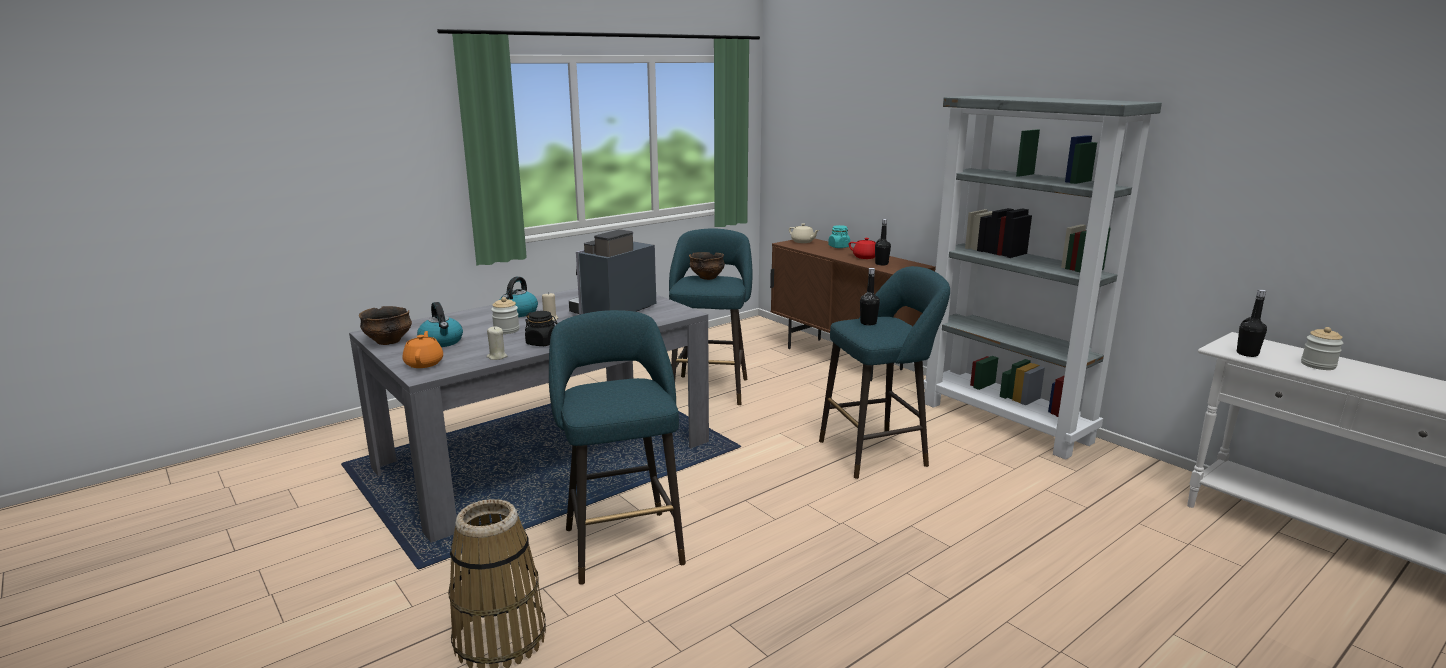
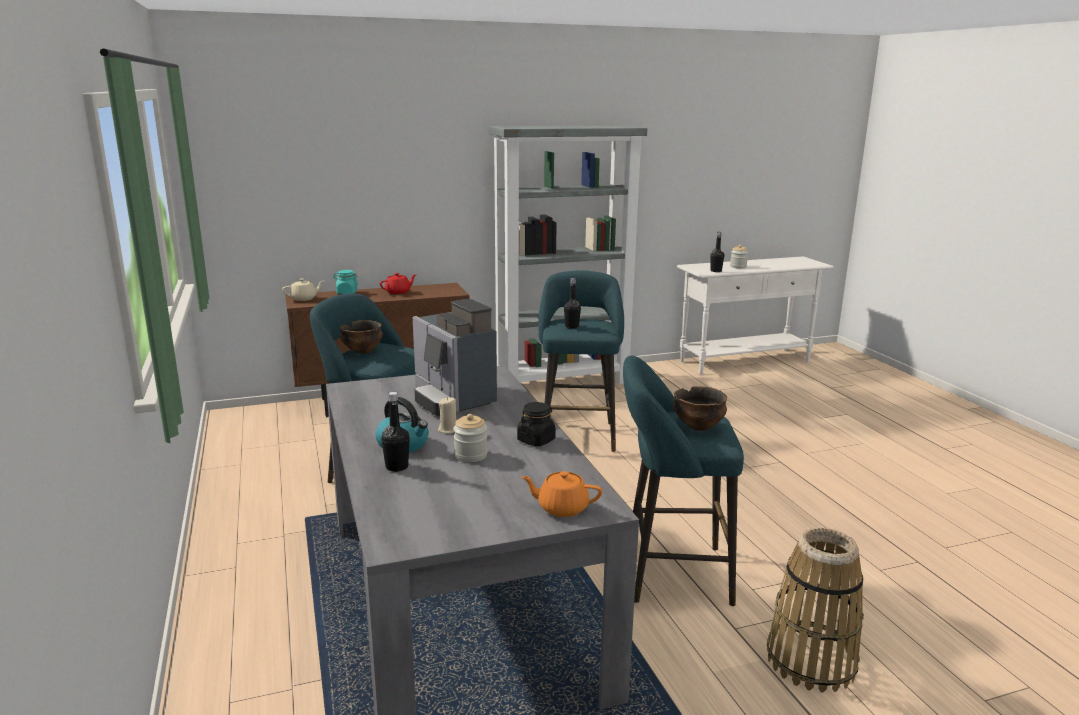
camera: 70 degrees left, 0 degrees up
(388, 341) = (447, 532): bowl -> bowl (698, 426)
(442, 342) = (484, 495): kettle -> none
(497, 357) = (567, 465): beige candle -> none
(881, 264) = (427, 292): black bottle -> black bottle (397, 467)

